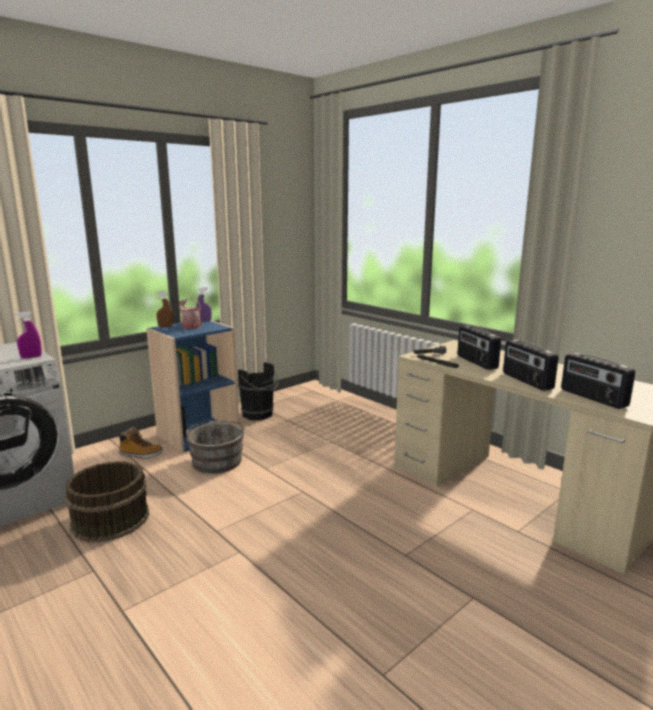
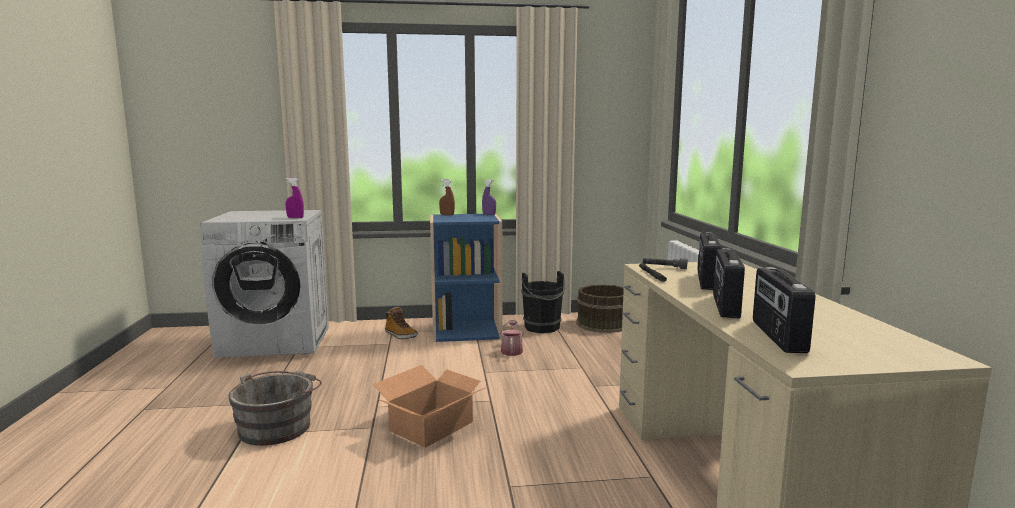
camera: 35 degrees right, 5 degrees down
(110, 519) = (319, 373): brown bucket -> brown bucket (603, 323)
(190, 326) = (467, 216): watering can -> watering can (511, 350)
(217, 460) = (453, 355): grey bucket -> grey bucket (278, 427)
(288, 530) = (432, 426): none -> cardboard box

